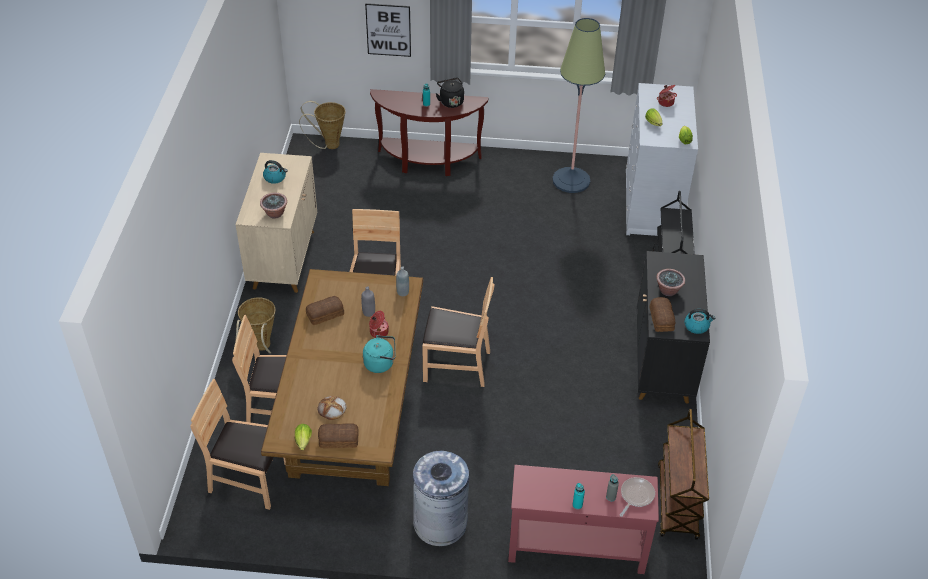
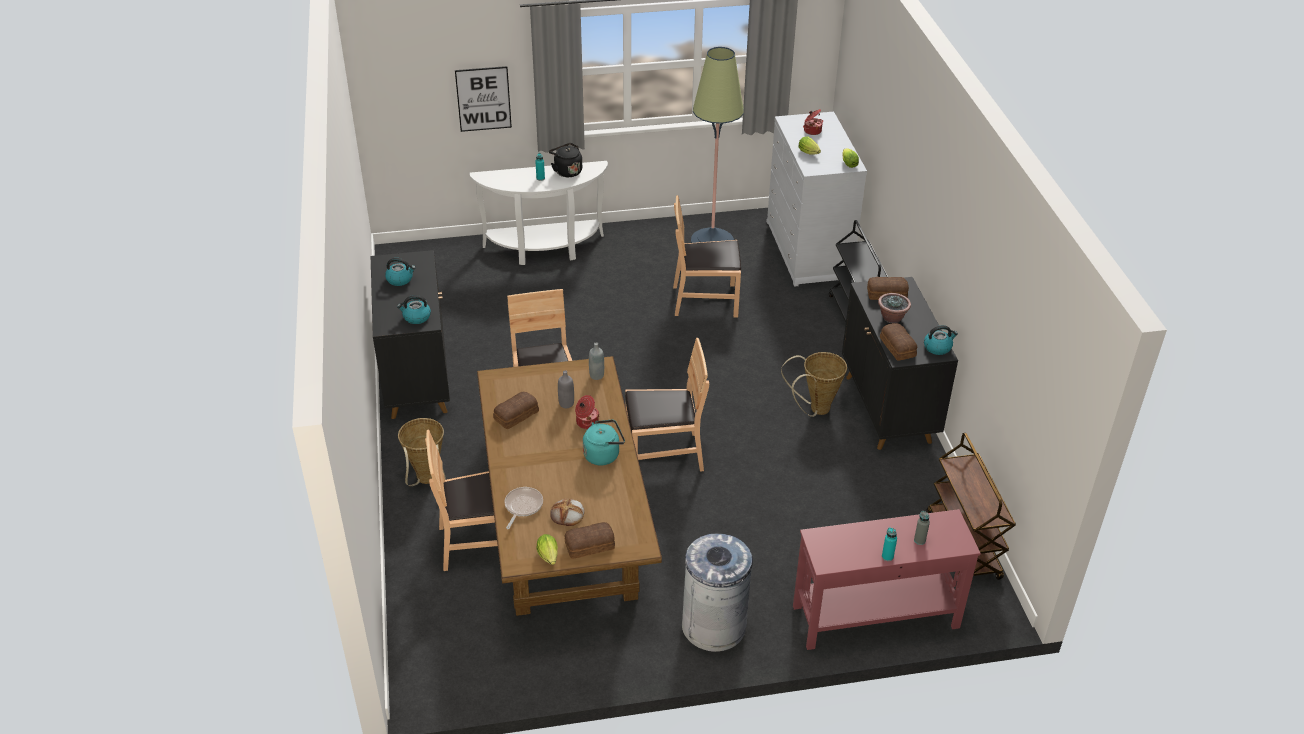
camera: 15 degrees left, 5 degrees down
(249, 478) = (470, 627): brown chair -> brown chair (705, 300)
(275, 214) = (416, 317): potted plant -> kettle
(284, 258) = (417, 379): beige cabinet -> black cabinet
(328, 145) = (422, 250): basket -> basket (815, 409)
(428, 162) = (544, 249): brown console table -> white console table
(635, 496) = (945, 533): frying pan -> frying pan (522, 506)
(673, 267) = (886, 293): none -> bread

